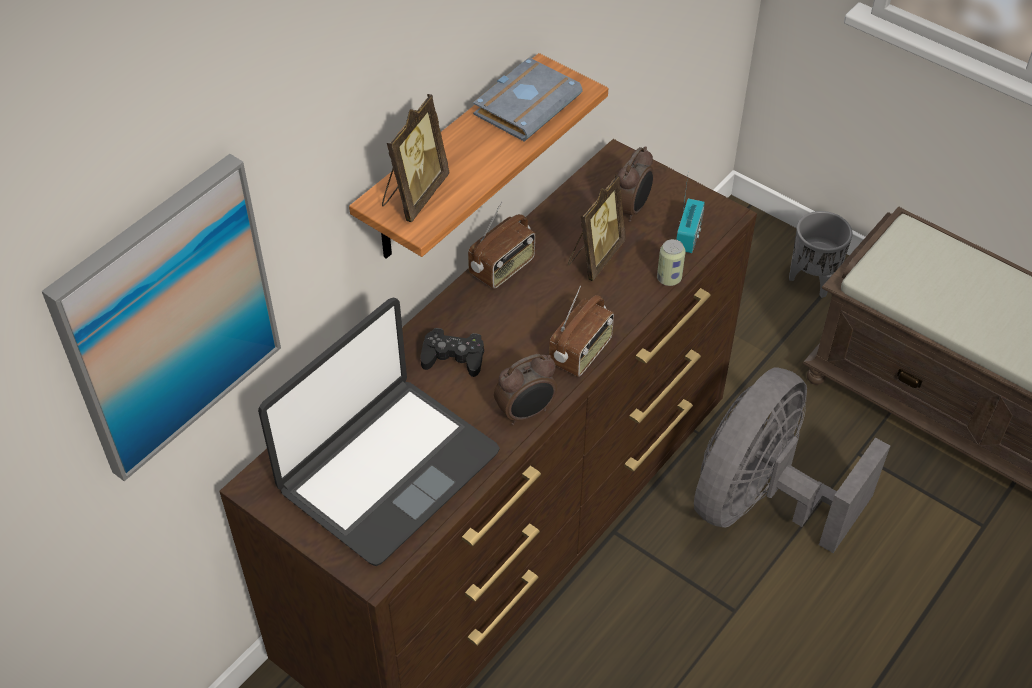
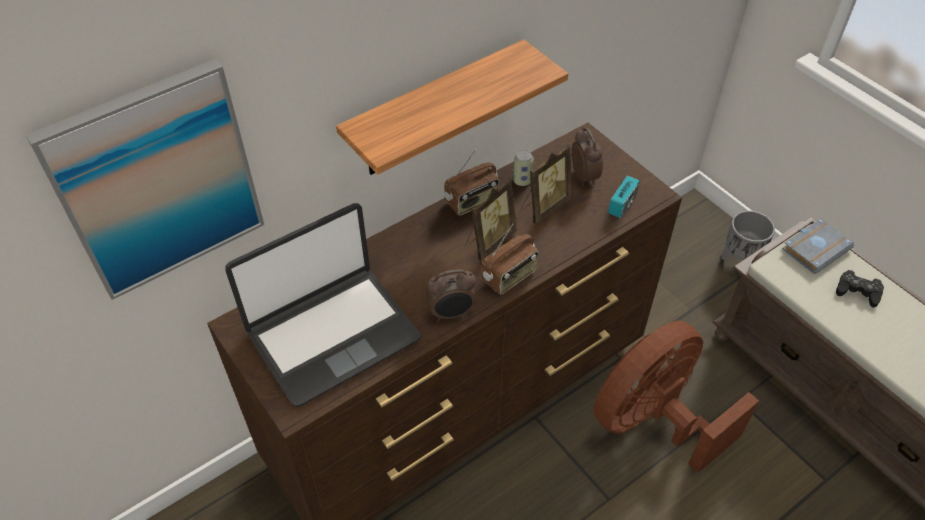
camera: 15 degrees right, 0 degrees up
(414, 195) = (387, 126): picture frame -> picture frame (488, 241)
(453, 357) = (412, 260): black game controller -> black game controller (857, 291)
(526, 104) = (499, 74): grey book -> grey book (815, 248)
(632, 209) = (584, 176): alarm clock -> alarm clock turned 60 degrees counterclockwise
(669, 279) = (596, 234): can -> can (522, 181)
(762, 502) = (654, 421): grey fan -> brown fan

